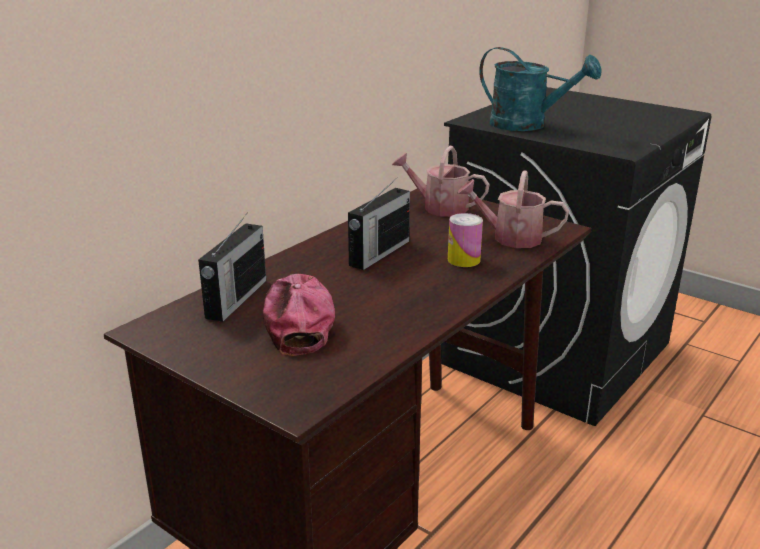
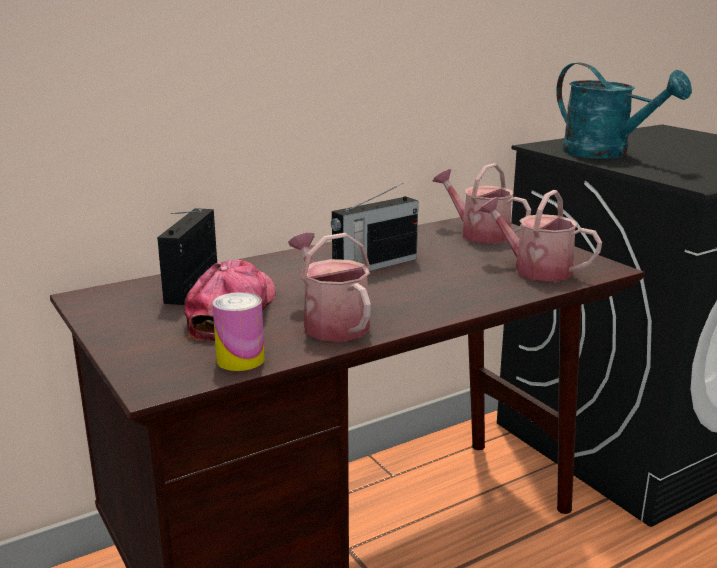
camera: 20 degrees right, 5 degrees down
(235, 299) = (193, 285): radio -> radio turned 150 degrees clockwise
(391, 318) = (331, 323): none -> watering can
(463, 260) = (461, 282): can -> can (240, 359)

